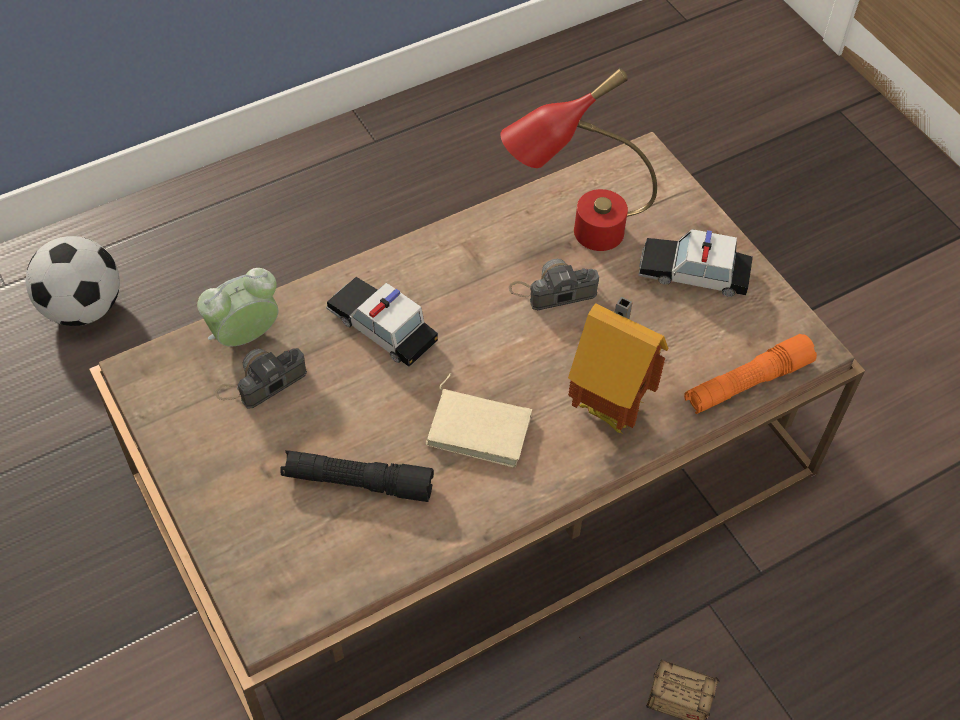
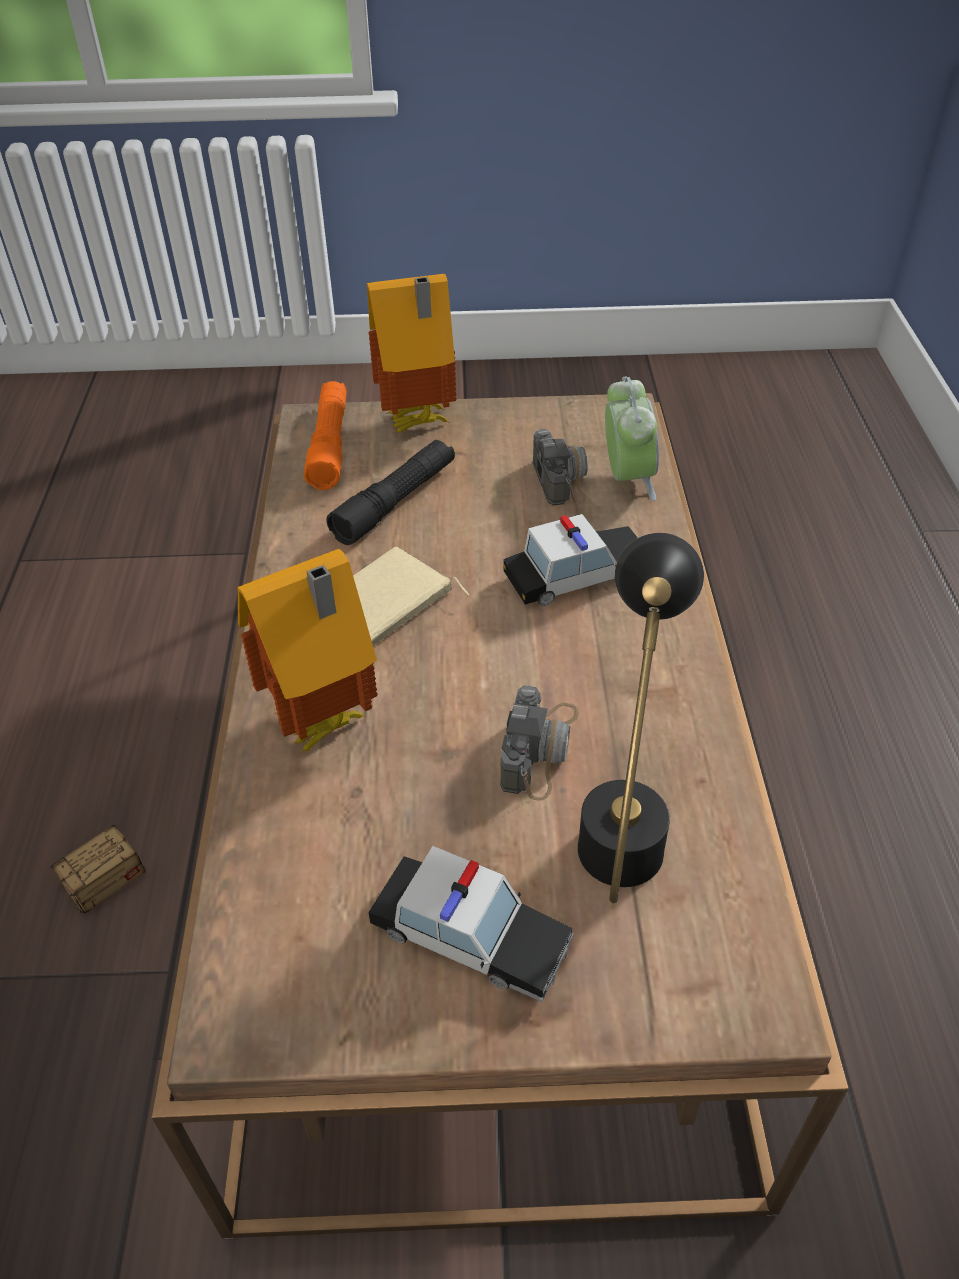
camera: 120 degrees right, 10 degrees down
(83, 308) = (869, 575): football -> none
(229, 523) = (418, 423): none -> toy house
(574, 236) = (625, 815): red table lamp -> black table lamp
(693, 273) = (471, 936): toy car -> toy car turned 75 degrees clockwise
(747, 383) = (241, 894): orange flashlight -> orange flashlight (330, 445)

